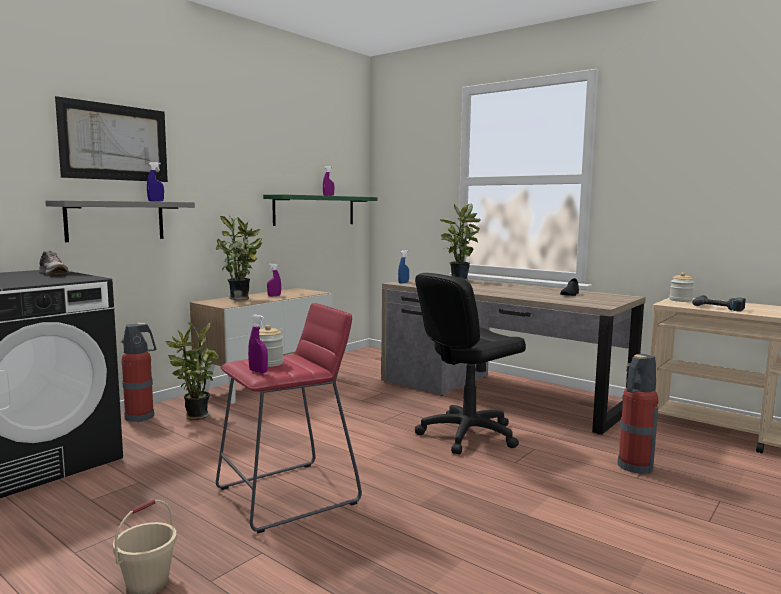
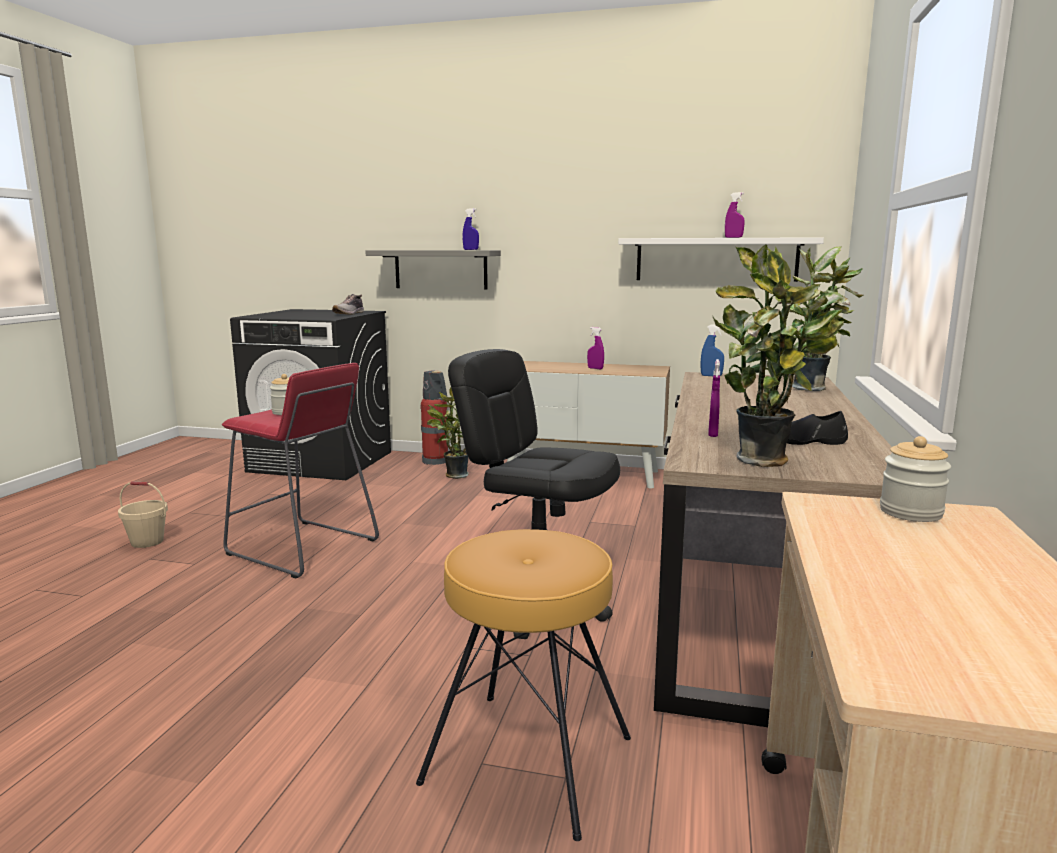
camera: 65 degrees right, 5 degrees up
(115, 142) = (442, 191): picture -> none
(241, 299) = (556, 365): potted plant -> potted plant (766, 462)
(258, 371) = (255, 414): purple spray bottle -> purple spray bottle (713, 434)
(315, 210) = (716, 259): green shelf -> white shelf
(634, 467) = (528, 758): fire extinguisher -> brown stool
(718, 307) = (873, 547): power drill -> none

